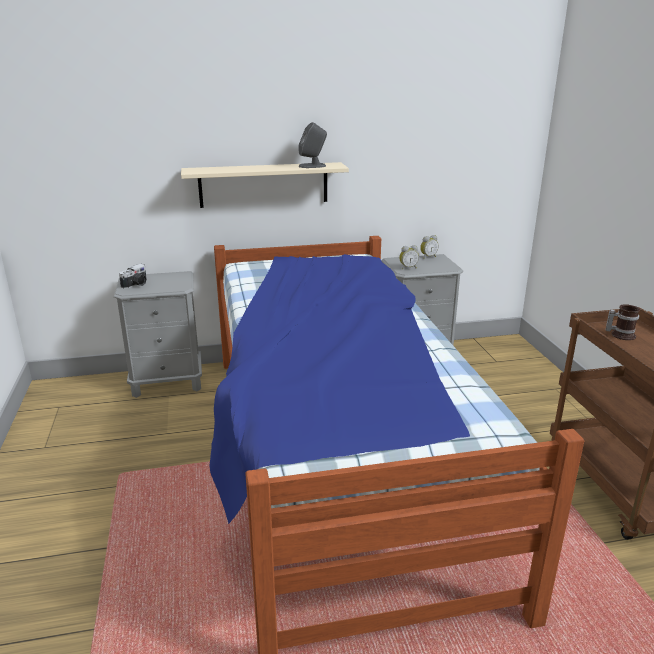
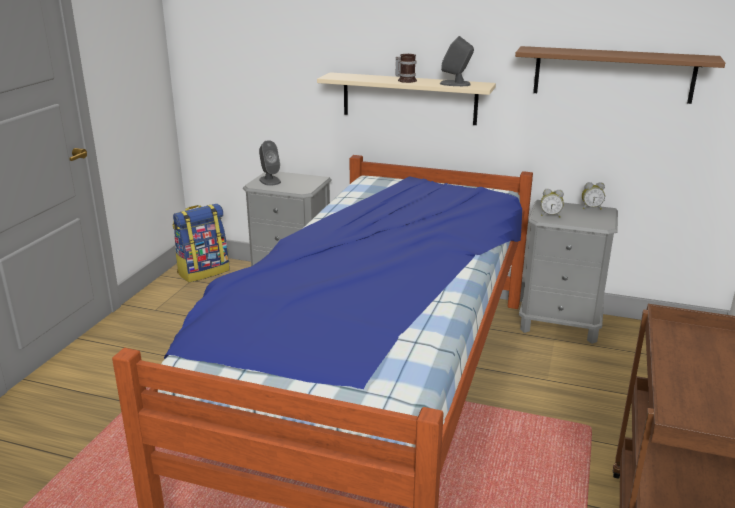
camera: 30 degrees right, 0 degrees up
(64, 395) = (203, 271): none -> backpack
(136, 284) = (270, 180): camera -> grey speaker
(433, 145) = (613, 74): none -> brown shelf
(620, 334) = (695, 345): mug -> mug (406, 80)

